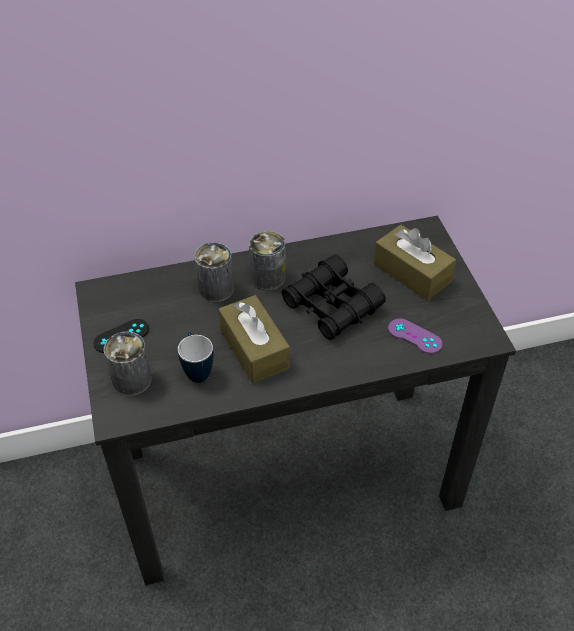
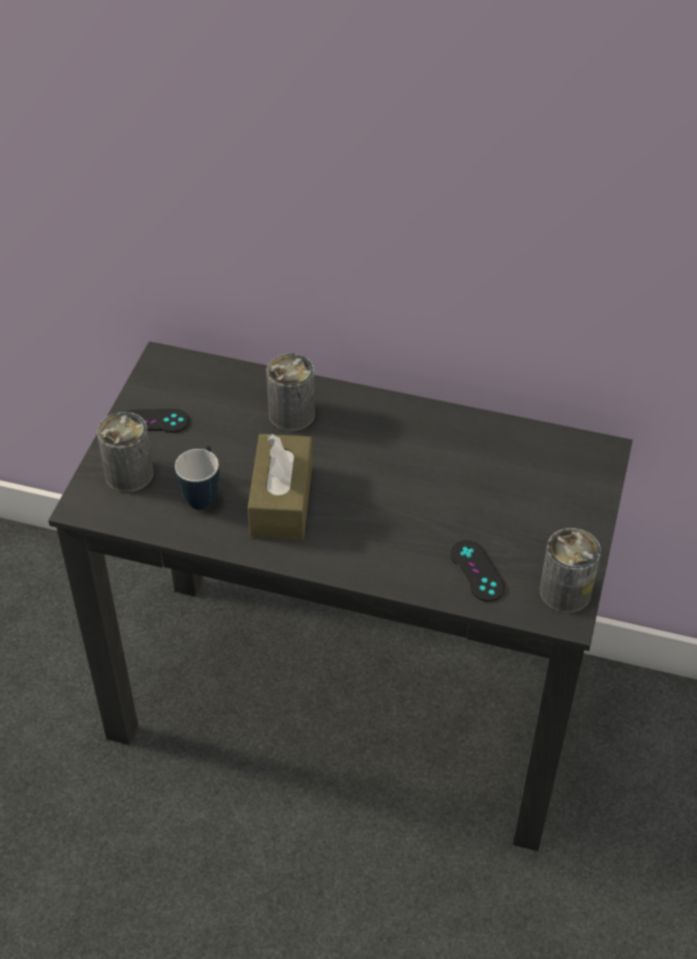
camera: 30 degrees right, 0 degrees up
(268, 277) = (360, 426): can -> can (565, 591)
(332, 306) = (408, 491): black binoculars -> none
(412, 273) = (537, 496): brown tissue box -> none
(414, 336) = (477, 571): purple game controller -> black game controller

